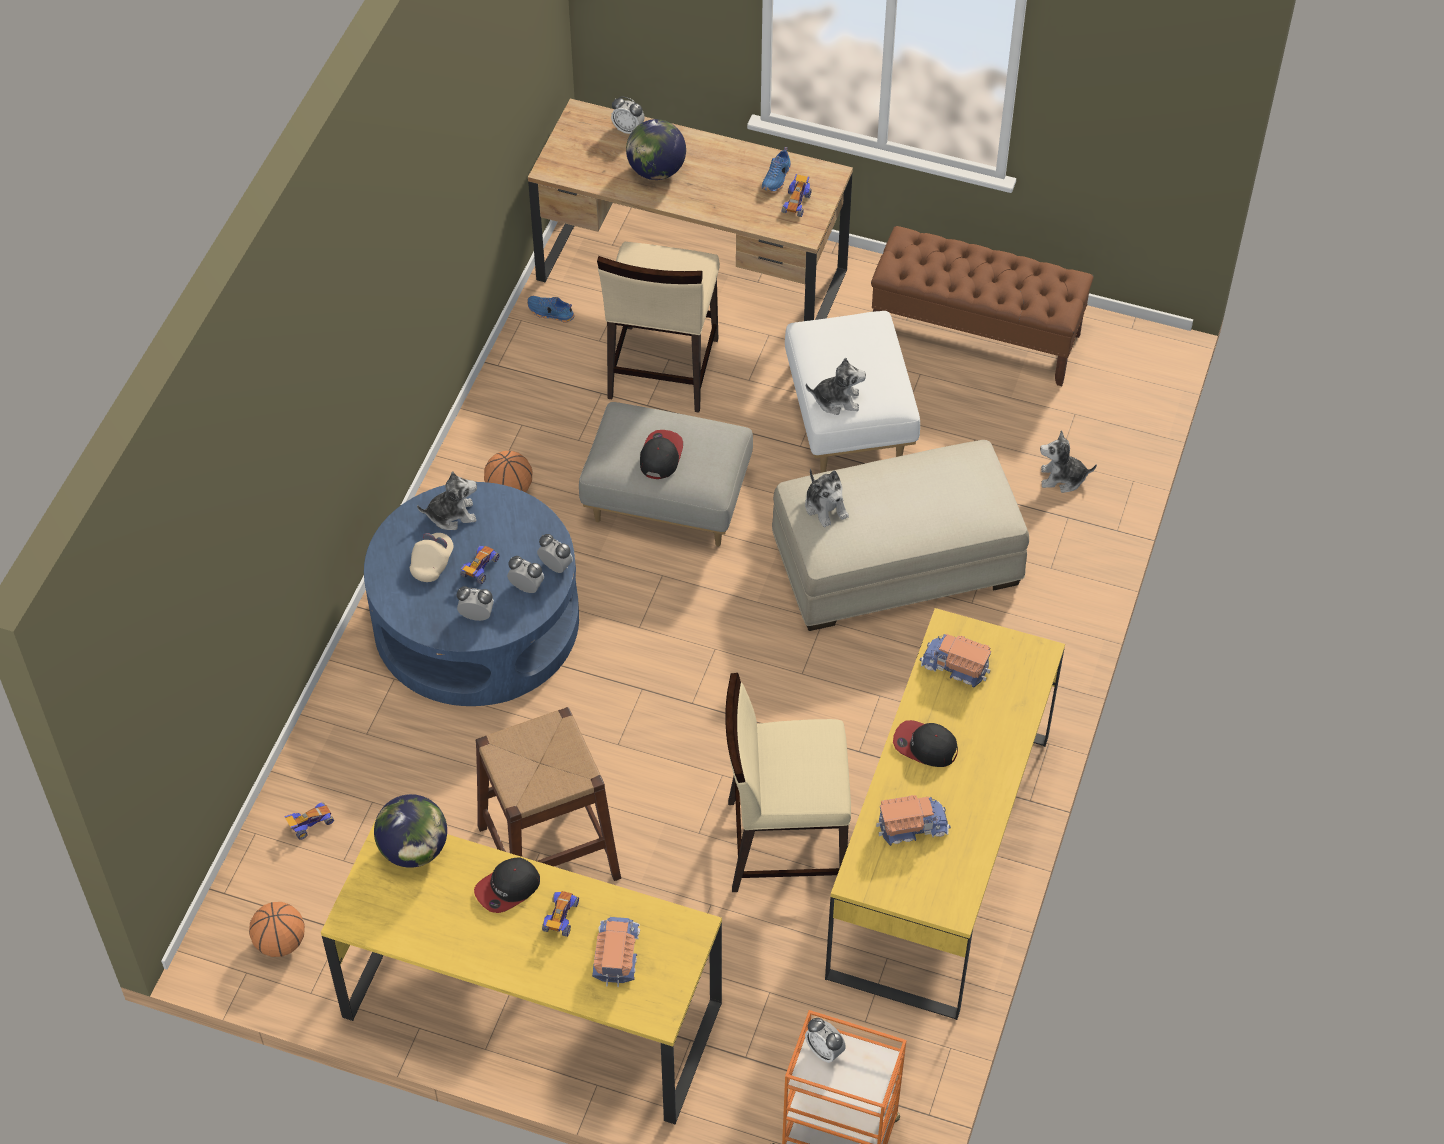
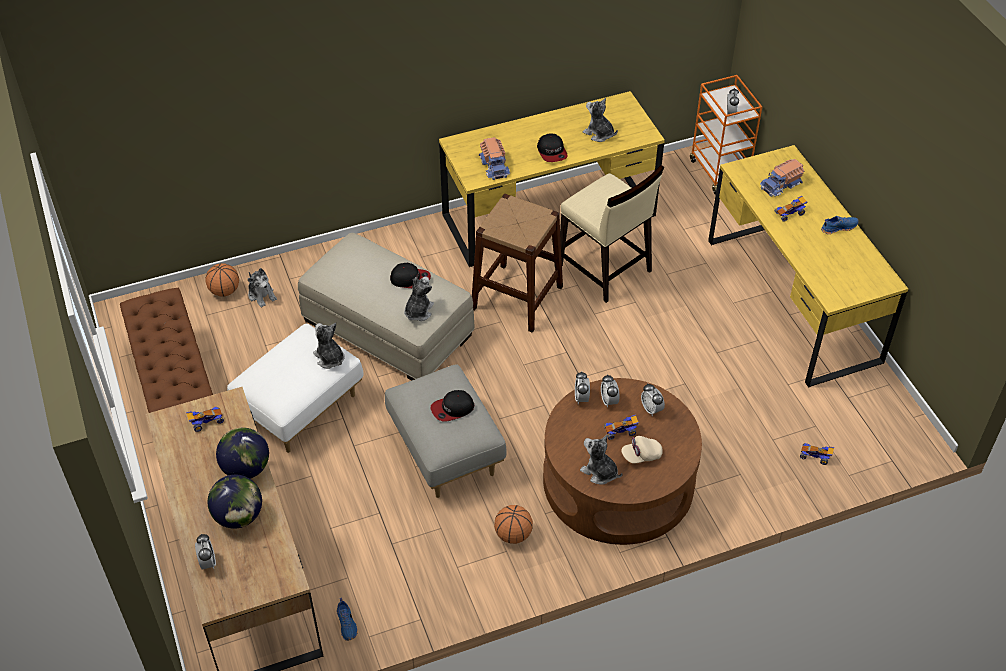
camera: 130 degrees left, 5 degrees down
(280, 942) = (883, 416): basketball -> basketball (224, 291)
(413, 849) = (827, 286): globe -> globe (246, 469)
(476, 620) = (618, 480): blue coffee table -> brown coffee table
(508, 888) = (800, 240): cap -> cap (410, 279)
(549, 852) = (712, 349): brown stool -> brown stool (517, 297)
(662, 369) = (342, 526): beige chair -> none
(777, 178) = (190, 445): blue shoe -> blue shoe (838, 227)
(912, 825) = (599, 134): toy truck -> plush toy

